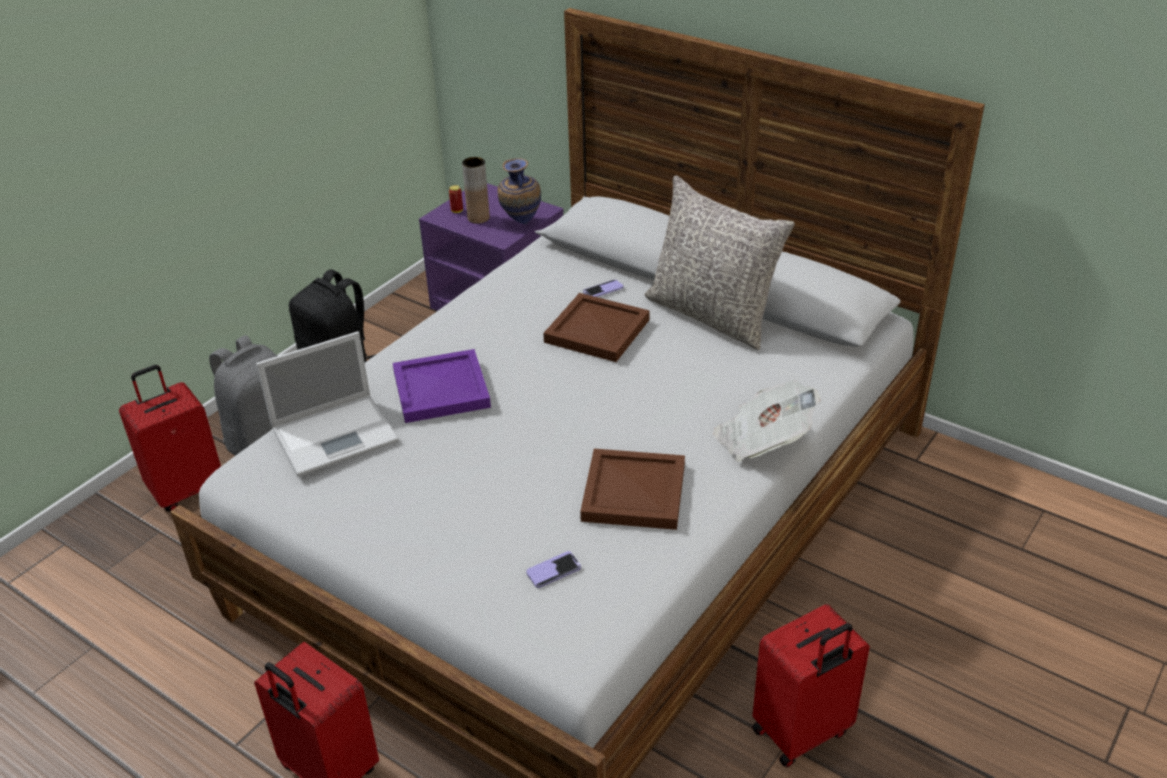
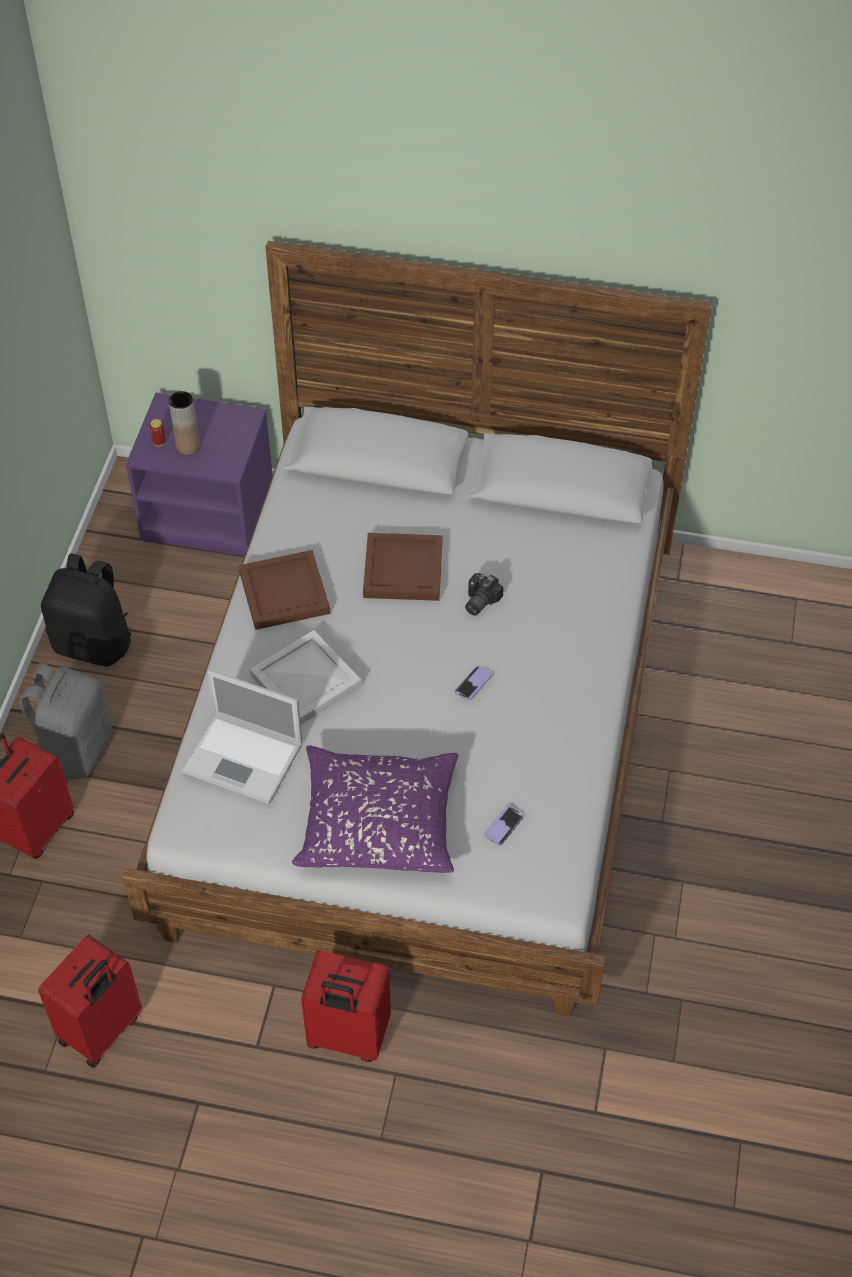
camera: 25 degrees left, 15 degrees up
(337, 434) = (245, 758): laptop -> laptop turned 75 degrees clockwise
(426, 526) = (378, 822): none -> purple pillow
(442, 388) = (306, 679): purple tray -> white tray
(520, 223) = (235, 442): vase -> none
(603, 290) = (381, 518): phone -> phone (473, 684)
(632, 493) = (525, 733): brown tray -> brown tray (283, 593)
(656, 373) = (478, 601): none -> camera
(712, 315) = (494, 519): grey pillow -> none
(763, 440) = (601, 645): newspaper -> none
(802, 733) = (691, 868): red suitcase -> red suitcase (102, 1030)

